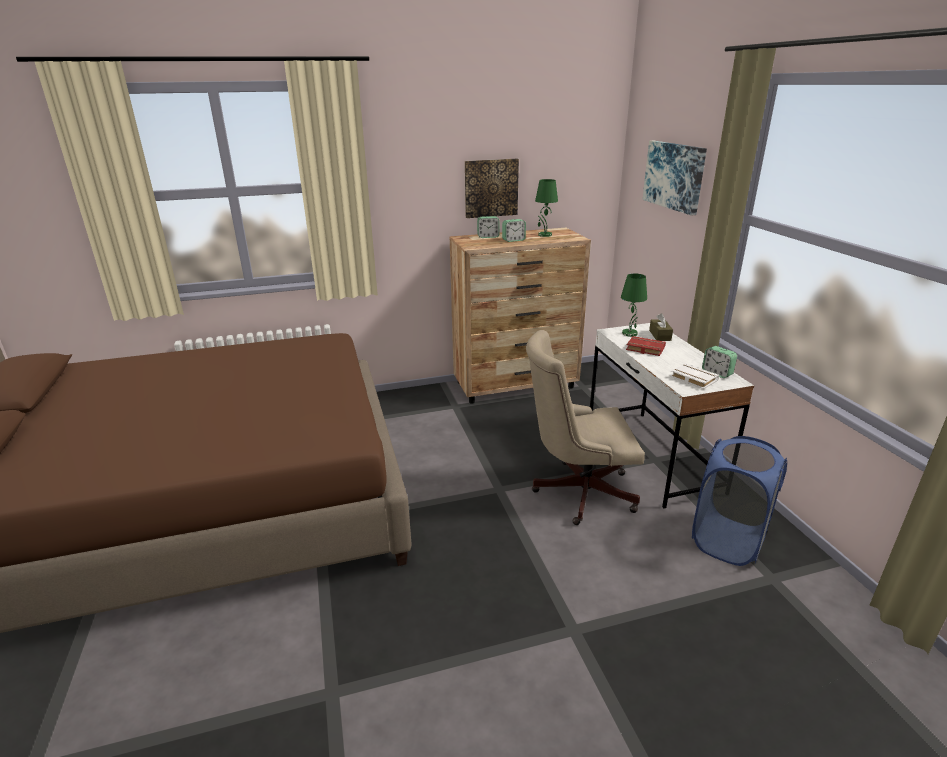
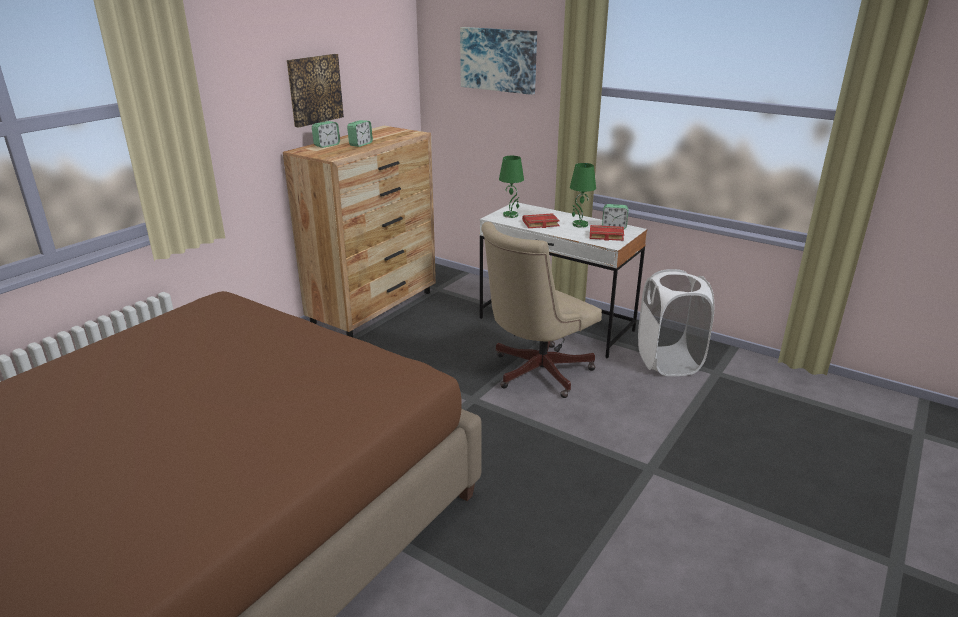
camera: 40 degrees left, 0 degrees up
(544, 235) = (380, 135): green table lamp -> green table lamp (580, 225)
(660, 335) = (534, 211): brown tissue box -> none
(692, 379) = (605, 236): white book -> red book
(728, 541) = (668, 361): blue laundry basket -> white laundry basket

